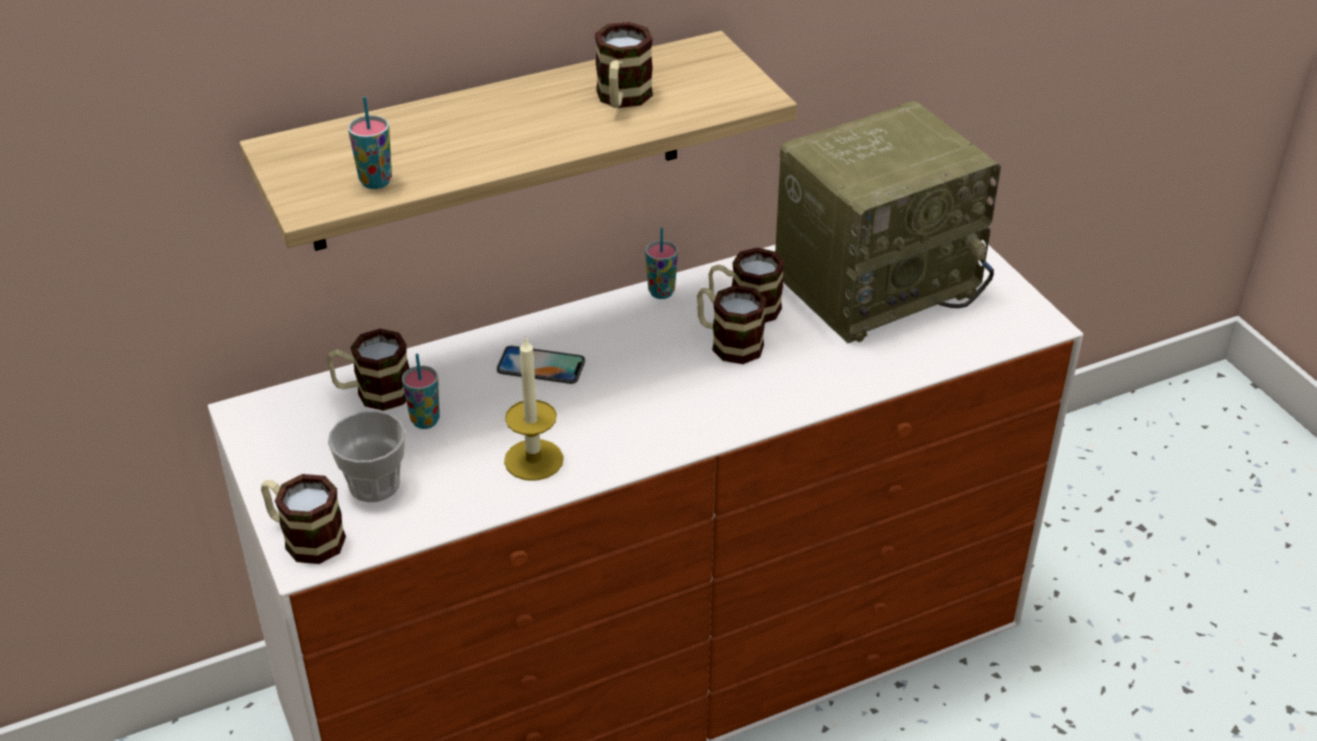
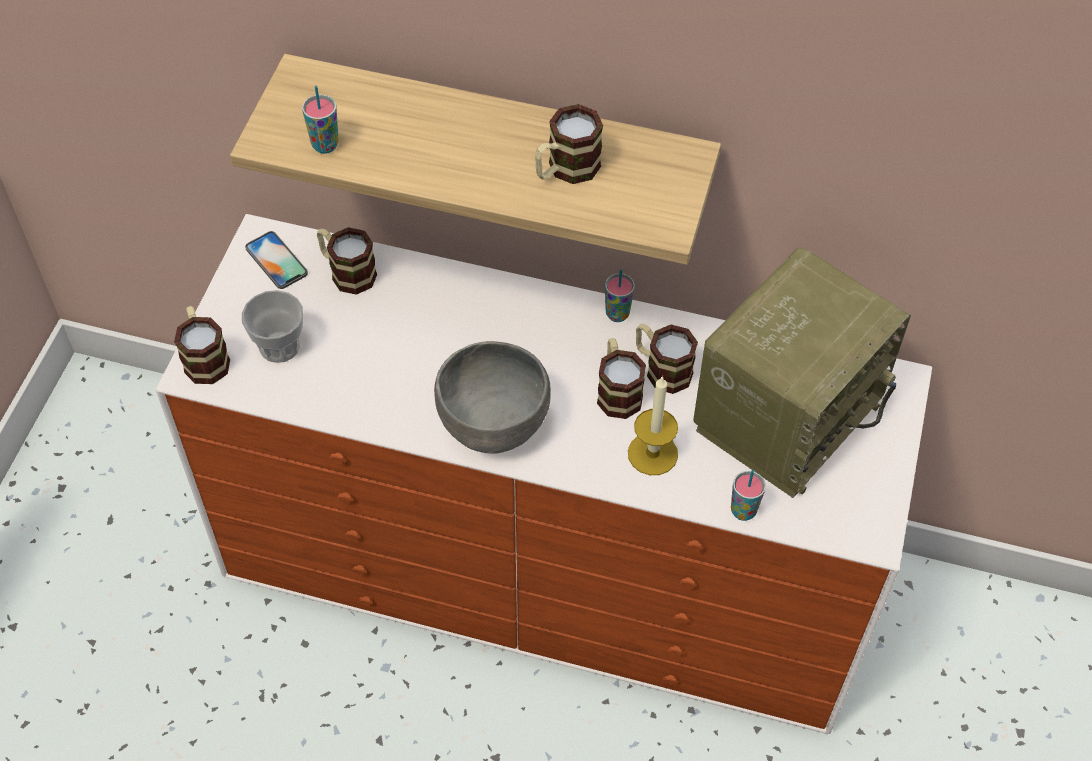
camera: 40 degrees right, 15 degrees up
(425, 421) = (356, 317): cup -> cup (743, 511)
(533, 460) = (390, 396): candle -> candle (652, 453)
(541, 366) = (471, 322): phone -> phone (276, 260)
(655, 427) = (492, 426): none -> grey bowl
(877, 282) = (787, 412): radio -> radio turned 60 degrees counterclockwise

